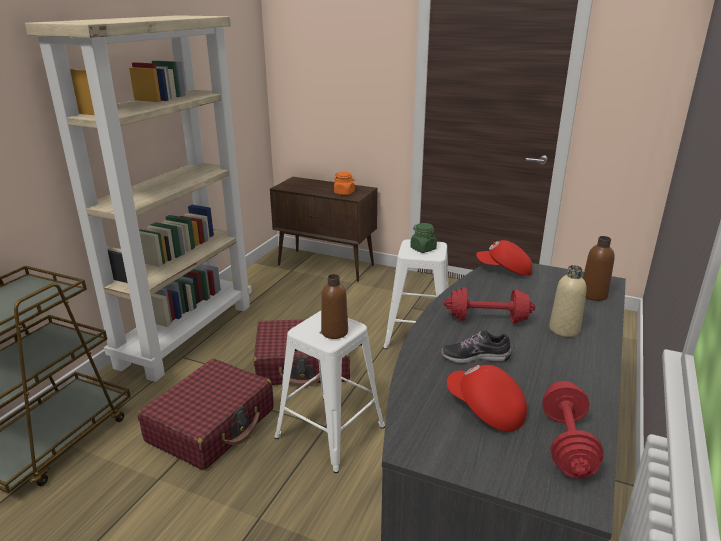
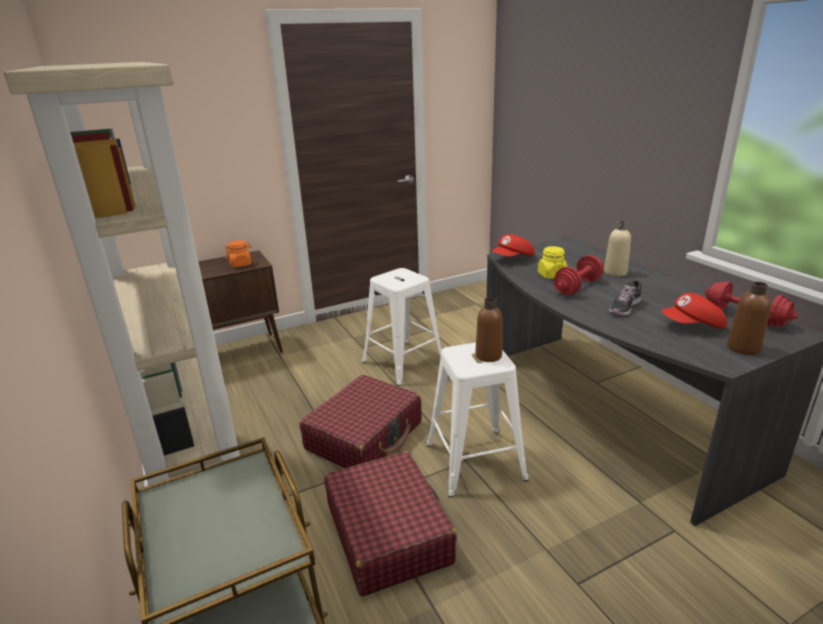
camera: 50 degrees left, 0 degrees up
(423, 249) = (399, 278): green jar -> none
(495, 299) = (551, 275): none -> yellow jar
(593, 295) = (580, 250): brown bottle -> brown bottle (743, 348)

